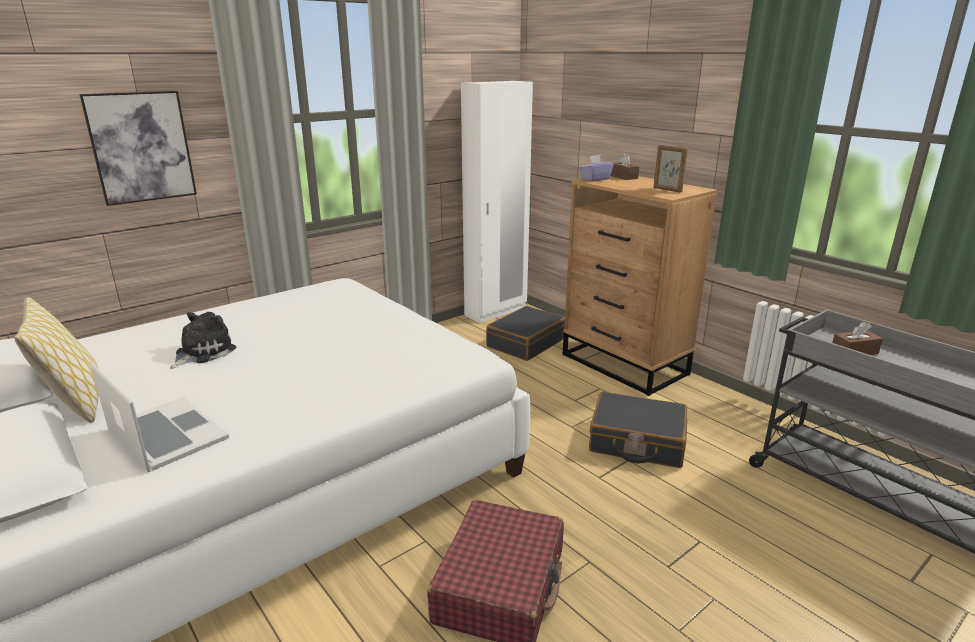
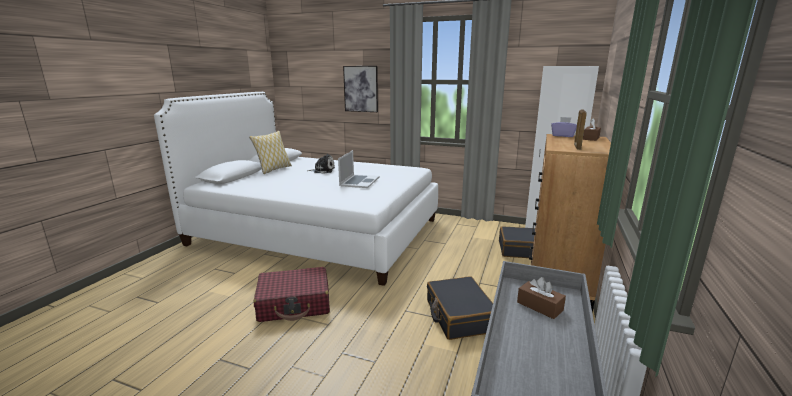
camera: 60 degrees right, 5 degrees down
(166, 433) = (262, 182): laptop -> laptop (359, 181)

